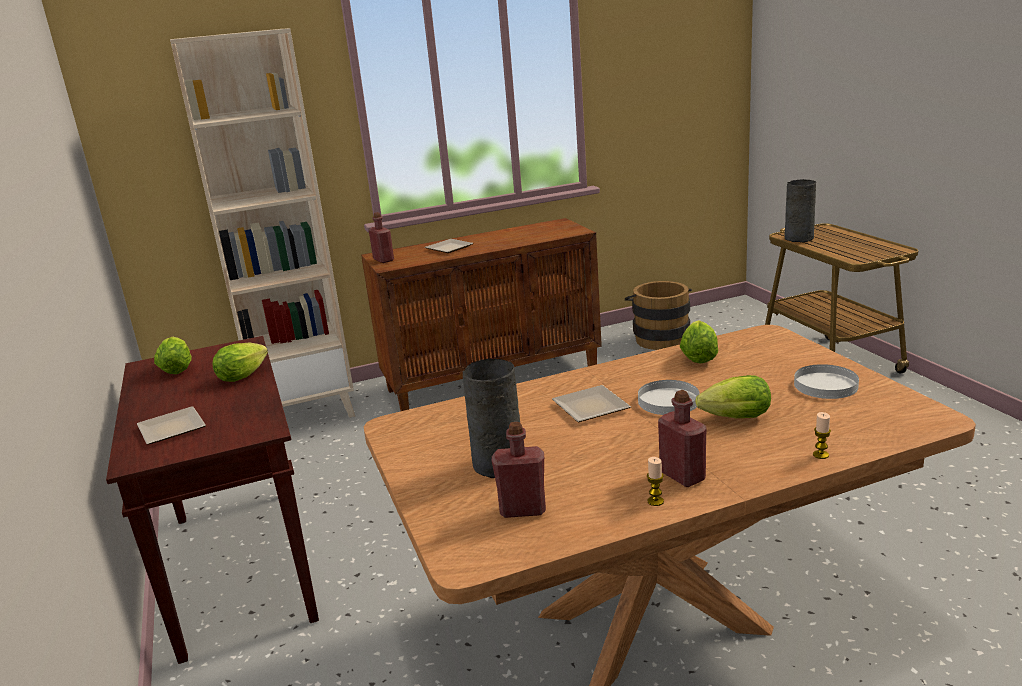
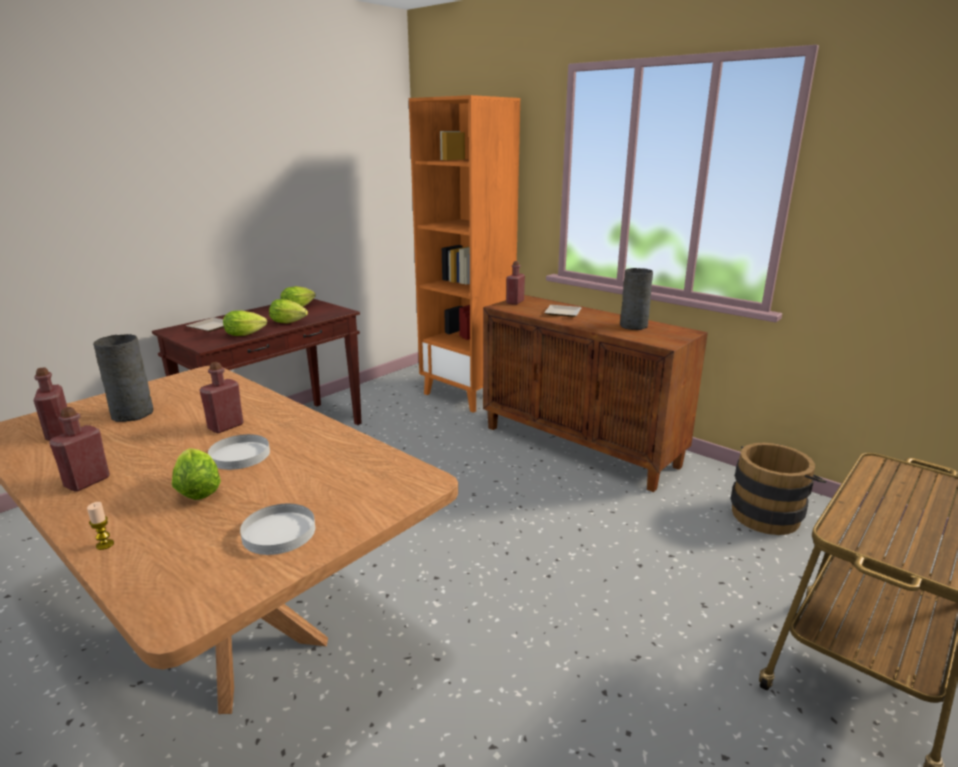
camera: 60 degrees right, 0 degrees up
(306, 411) = (467, 394): beige bookcase -> orange bookcase
(590, 409) = (226, 426): plate -> red bottle
(655, 501) = (48, 477): candle -> none
(698, 356) = (349, 454): lettuce -> lettuce (247, 334)
(799, 238) = (880, 475): grey vase -> grey vase (634, 326)

